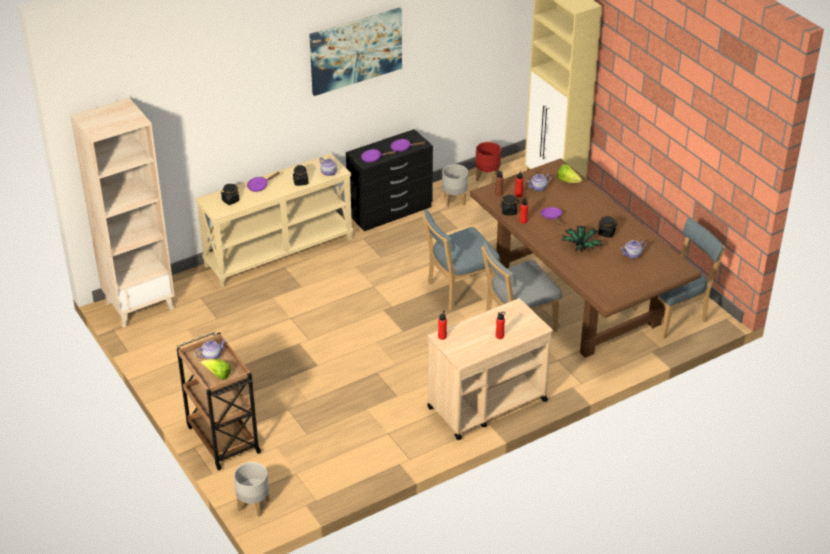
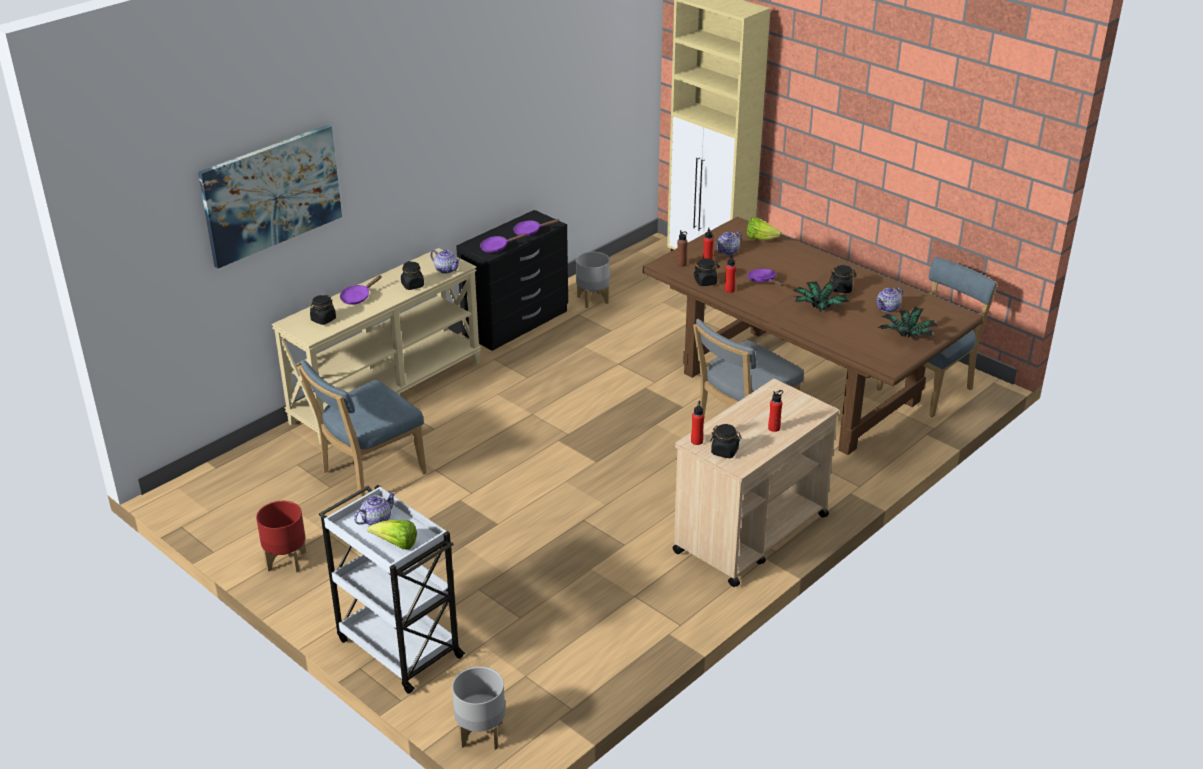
camera: 15 degrees left, 5 degrees down
(140, 305) = (211, 488): beige bookcase -> none
(222, 438) = (397, 646): brown cart -> white cart
(356, 50) = (462, 98): picture -> picture (271, 194)
(457, 347) = (725, 451): none -> black jar
(458, 290) = (647, 401): blue chair -> blue chair (369, 474)
(487, 177) = (622, 269): red planter -> red planter (286, 560)
(633, 281) = (907, 337): none -> potted plant

